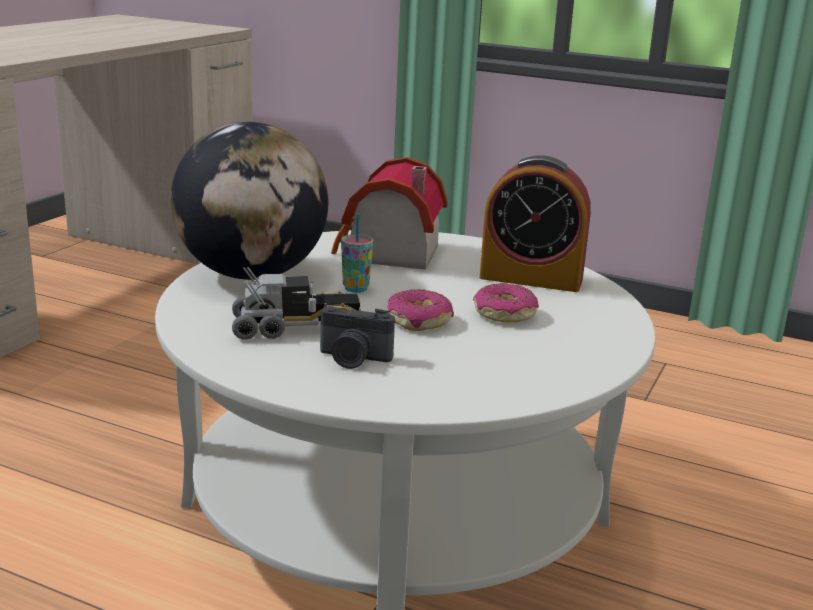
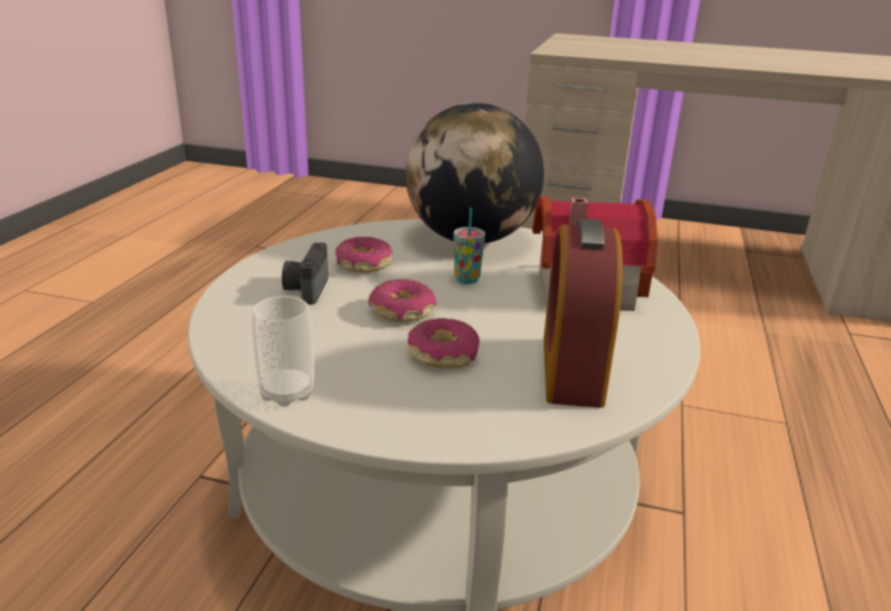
camera: 80 degrees right, 5 degrees up
(296, 328) = (363, 264): toy truck -> donut
(570, 376) = (287, 393): none -> cup

